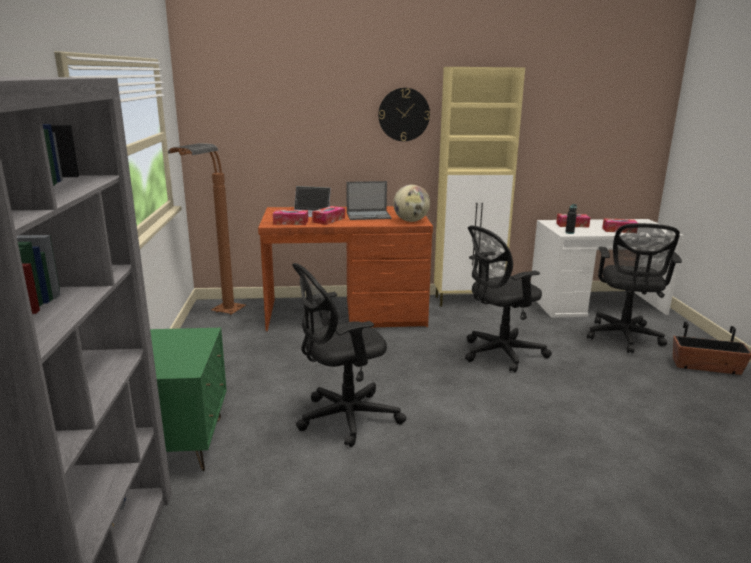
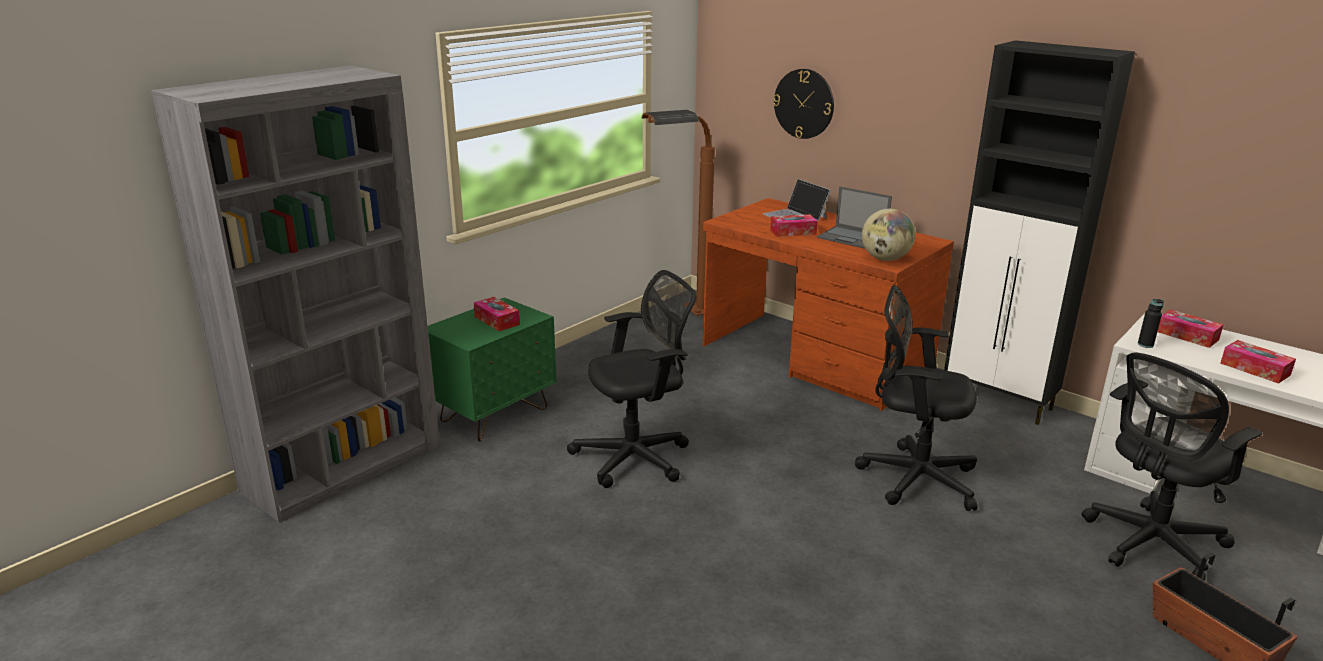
camera: 45 degrees right, 5 degrees up
(290, 222) = (747, 224): tissue box -> tissue box (497, 320)
(343, 418) = (637, 457): black office chair -> black office chair turned 135 degrees clockwise
(404, 114) = (952, 104): wall clock -> wall clock (804, 103)
(468, 301) = (999, 402): beige cabinet -> black cabinet

